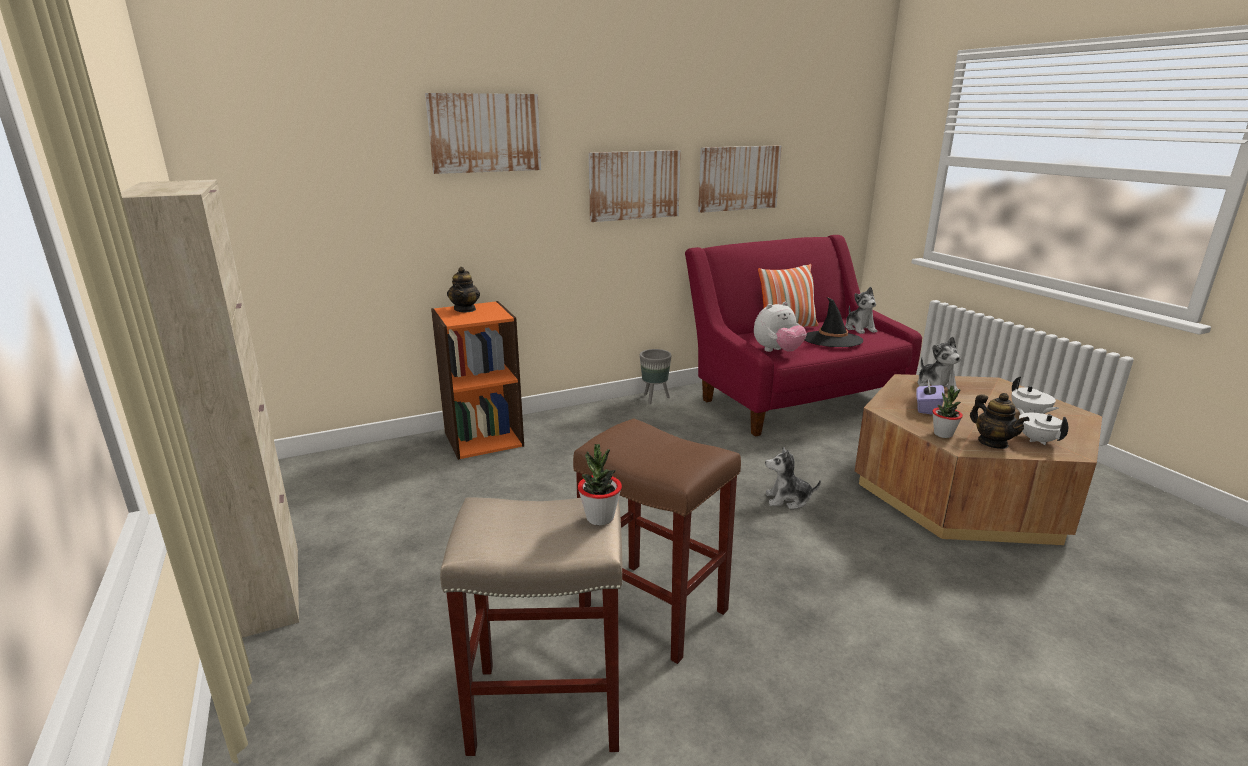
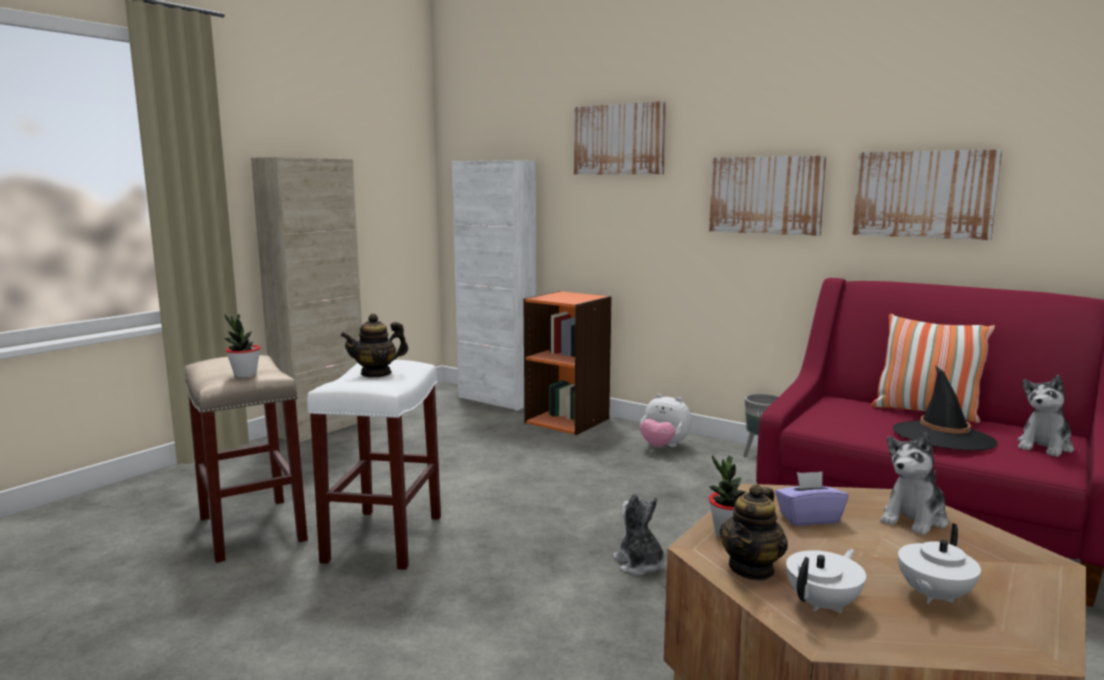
camera: 60 degrees right, 10 degrees down
(369, 454) = (497, 400): none -> white cabinet
(465, 309) = (571, 295): teapot -> teapot (376, 373)
(651, 609) = (383, 537): brown stool -> white stool
(777, 351) = (827, 419): plush toy -> plush toy (663, 447)

